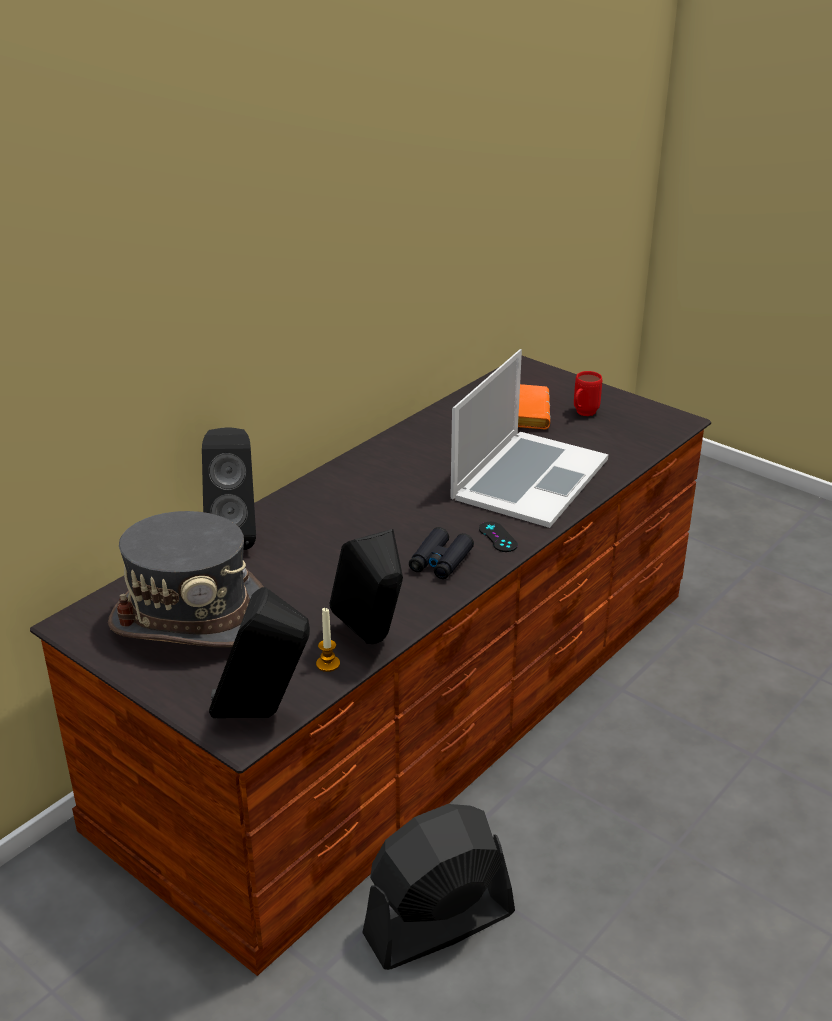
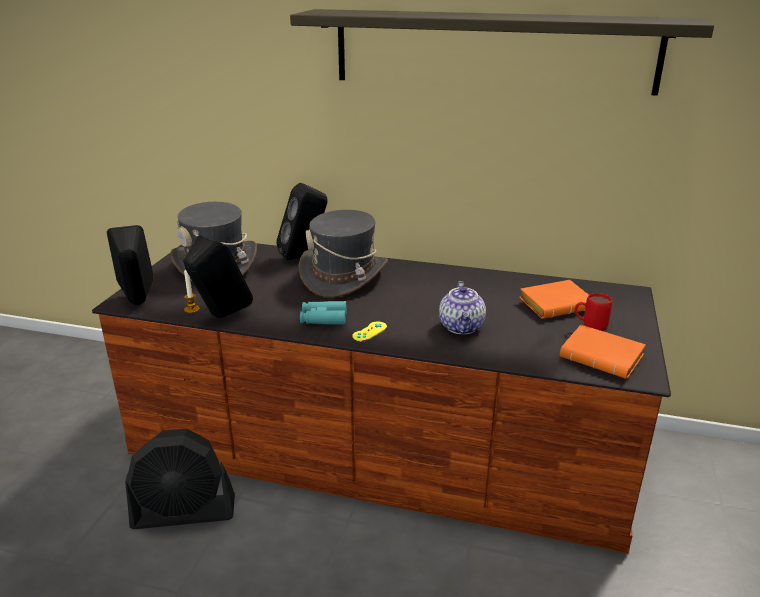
camera: 65 degrees right, 5 degrees down
(332, 519) = (344, 276): none -> grey hat
(375, 150) = (492, 51): none -> shelf
(438, 924) = (184, 512): black fan -> black fan turned 135 degrees clockwise
(440, 561) = (323, 318): black binoculars -> turquoise binoculars
(498, 537) = (369, 331): black game controller -> yellow game controller
(529, 478) = (462, 327): laptop -> teapot
(639, 426) = (604, 357): none -> orange book

